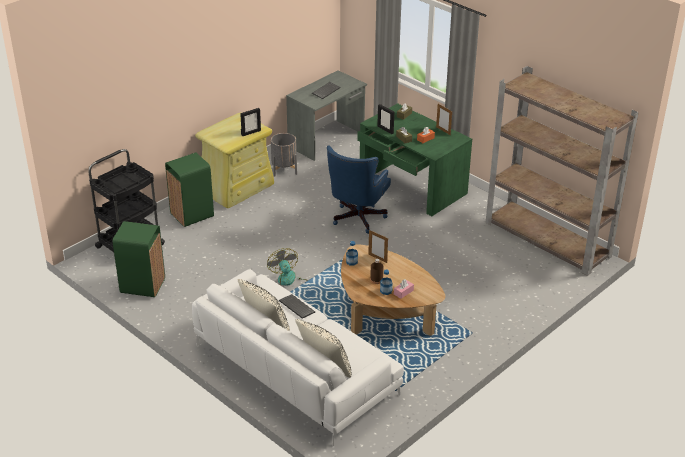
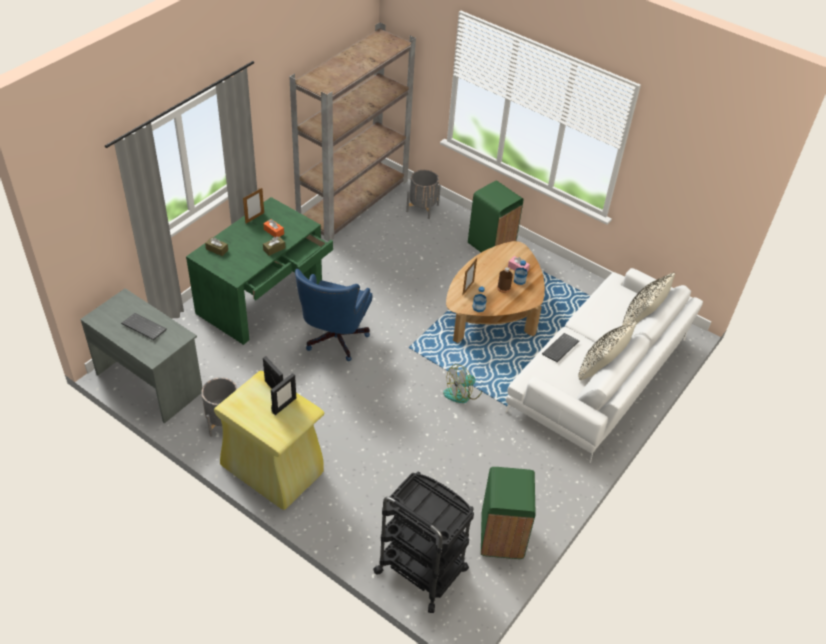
camera: 100 degrees left, 10 degrees up
(192, 215) = (342, 509): green trash can -> green trash can (491, 246)
(357, 220) = (335, 341): blue office chair -> blue office chair turned 90 degrees clockwise
(385, 129) = (253, 264): picture frame -> picture frame (284, 405)
(541, 282) = (422, 208): none -> grey planter

